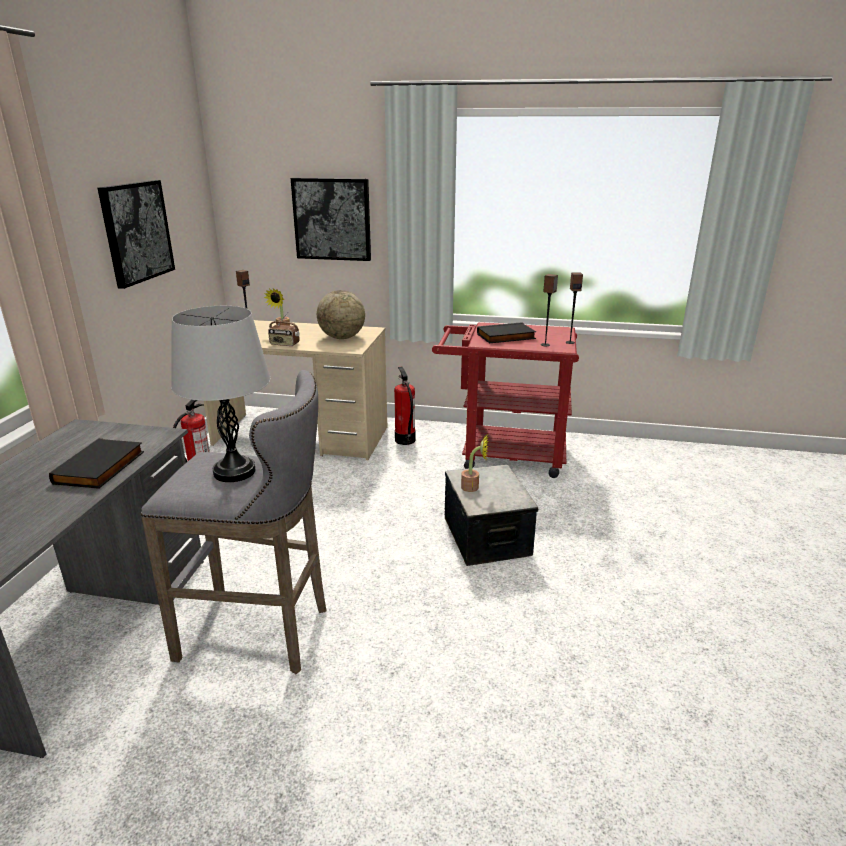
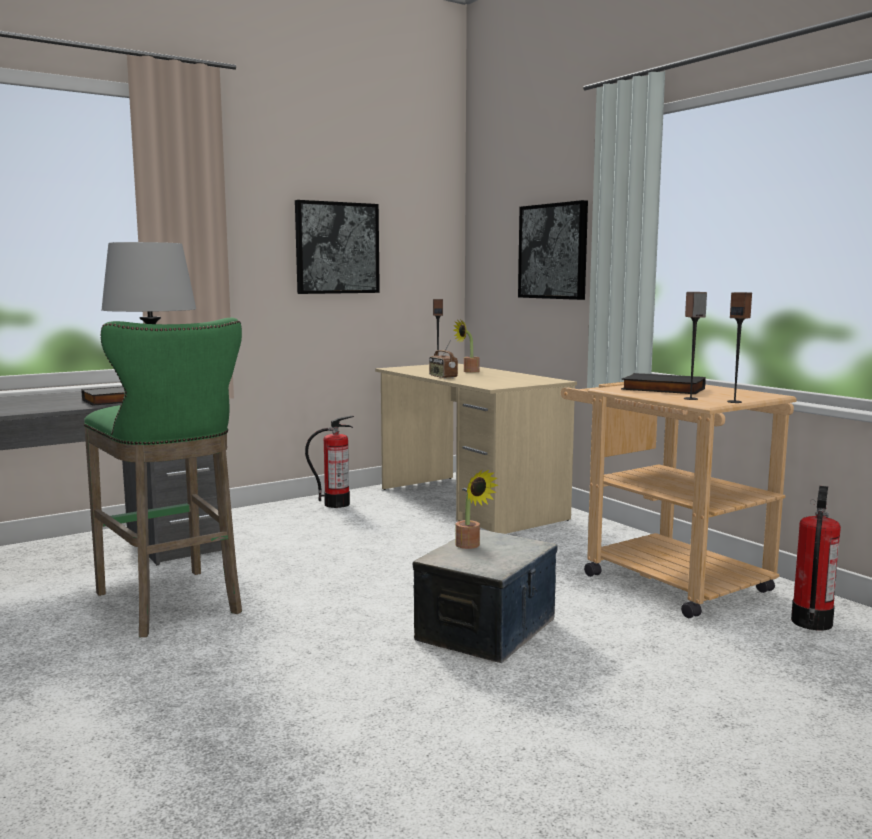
camera: 45 degrees right, 15 degrees down
(261, 632) = (173, 605): grey stool -> green stool
(342, 338) = (507, 380): globe -> none
(405, 440) = (568, 534): fire extinguisher -> fire extinguisher (811, 622)
(502, 454) = (663, 578): red cart -> beige cart

